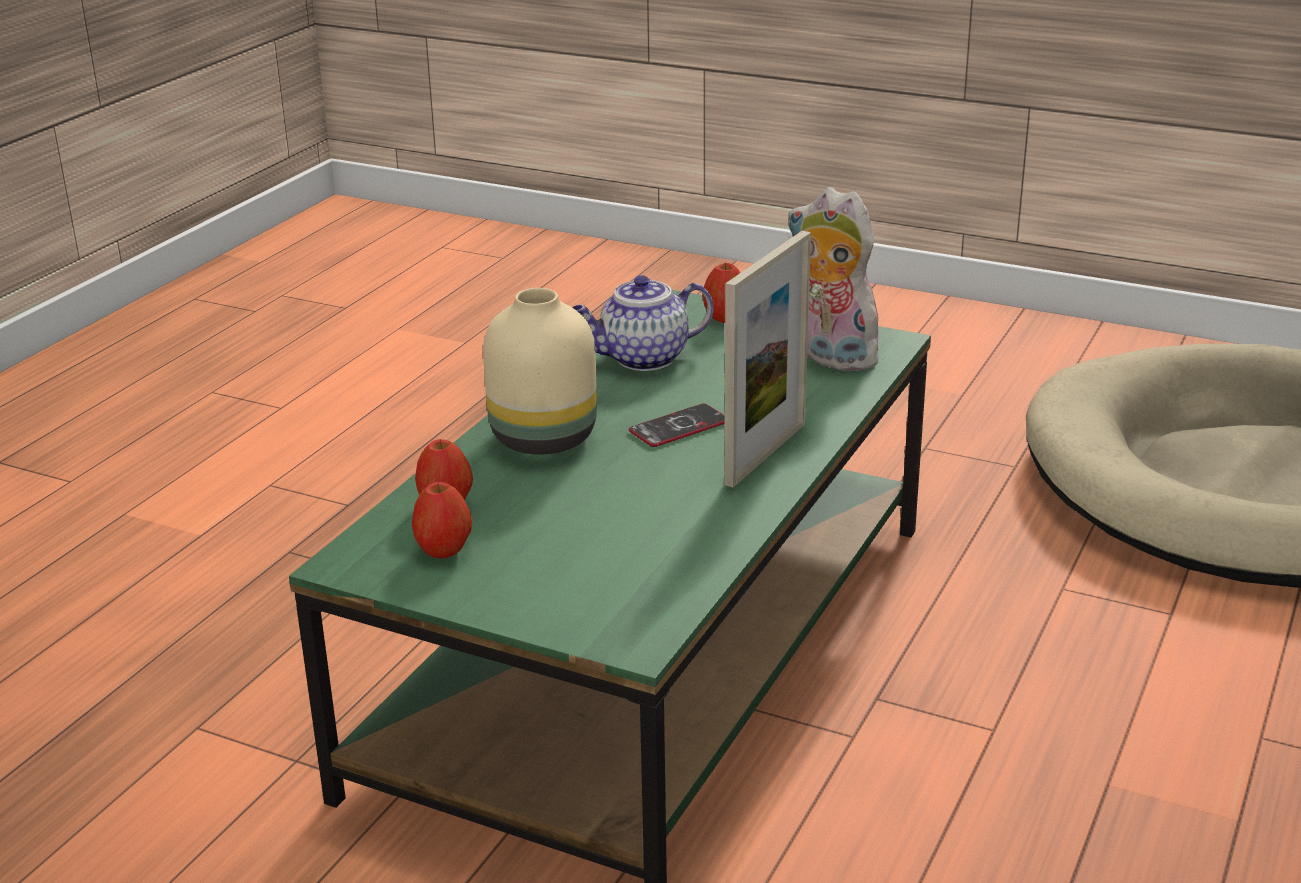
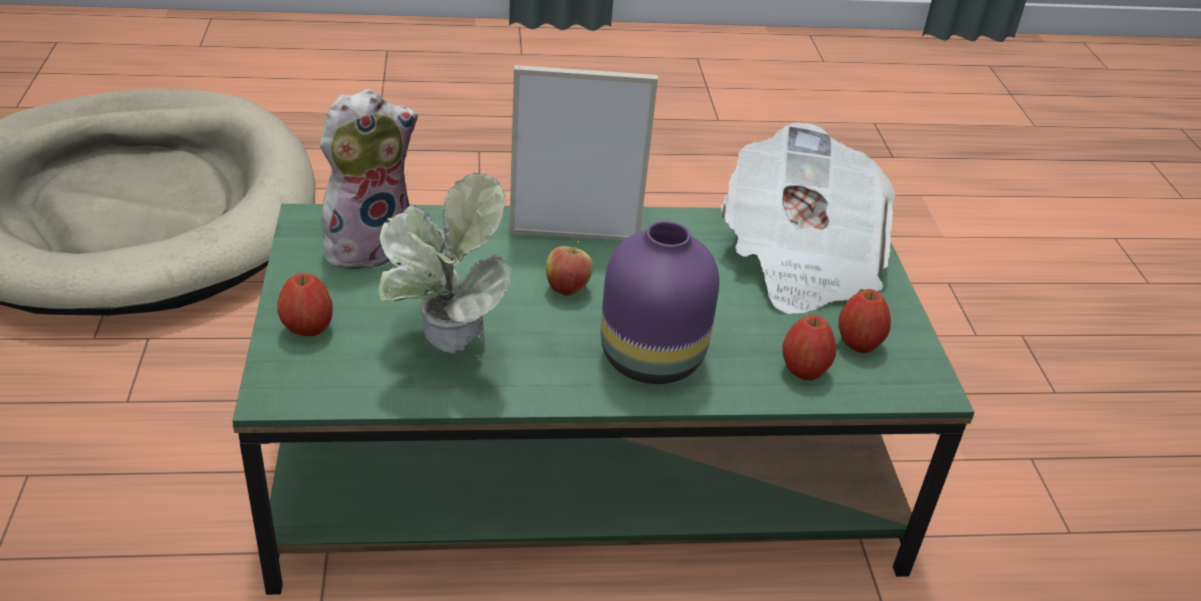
camera: 125 degrees left, 10 degrees up
(546, 438) = (649, 357): beige vase -> purple vase
(604, 571) = (800, 259): none -> newspaper
(642, 359) = (444, 354): teapot -> potted plant
(679, 427) = (567, 289): phone -> apple
(828, 357) = (368, 245): plush toy -> plush toy turned 135 degrees counterclockwise

